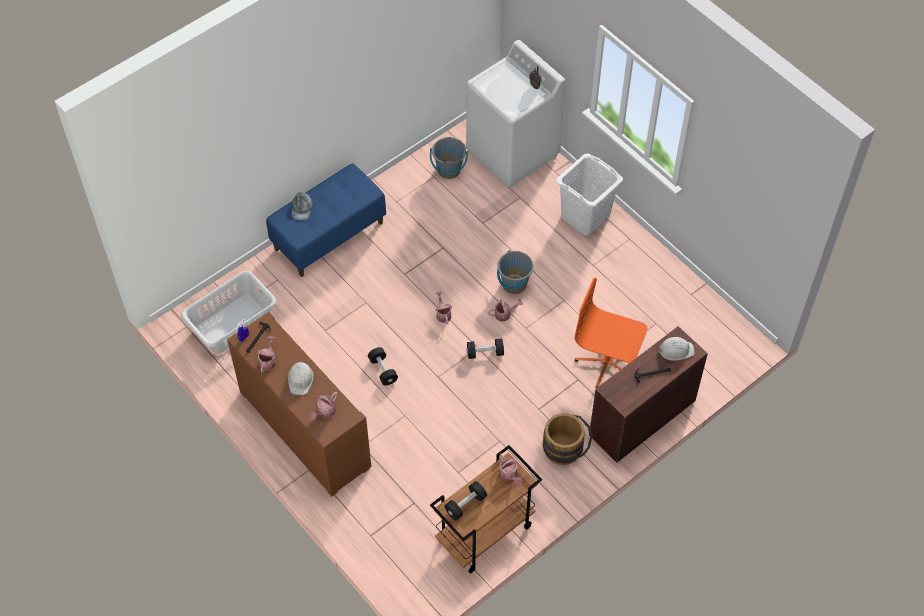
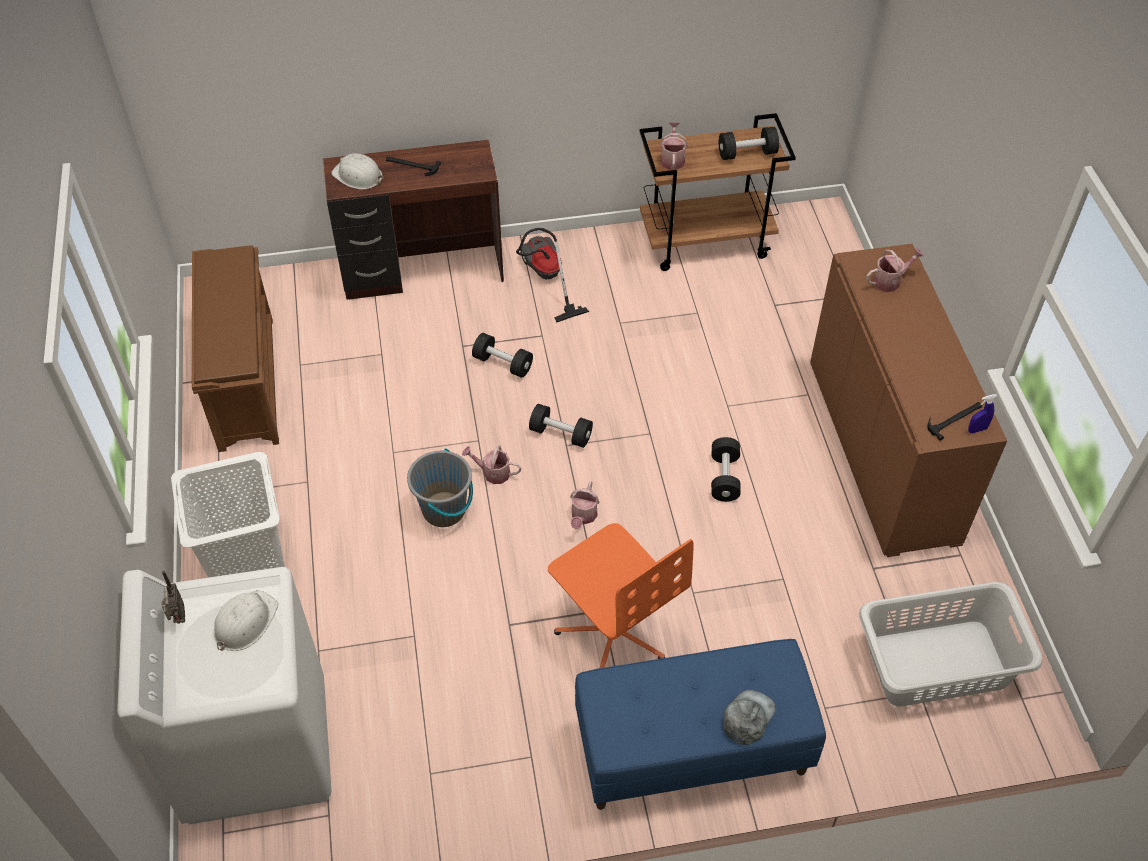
camera: 150 degrees left, 5 degrees down
(268, 360) = (949, 380): watering can -> none
(300, 379) = (908, 335): white hard hat -> white hard hat (244, 622)
(449, 170) = (394, 773): grey bucket -> none
(547, 379) = (503, 363): none -> black dumbbell
(566, 450) = (545, 278): brown bucket -> vacuum cleaner
(607, 363) = (408, 347): orange office chair -> orange office chair (614, 631)
(674, 300) = (245, 381): none -> brown shoe rack

